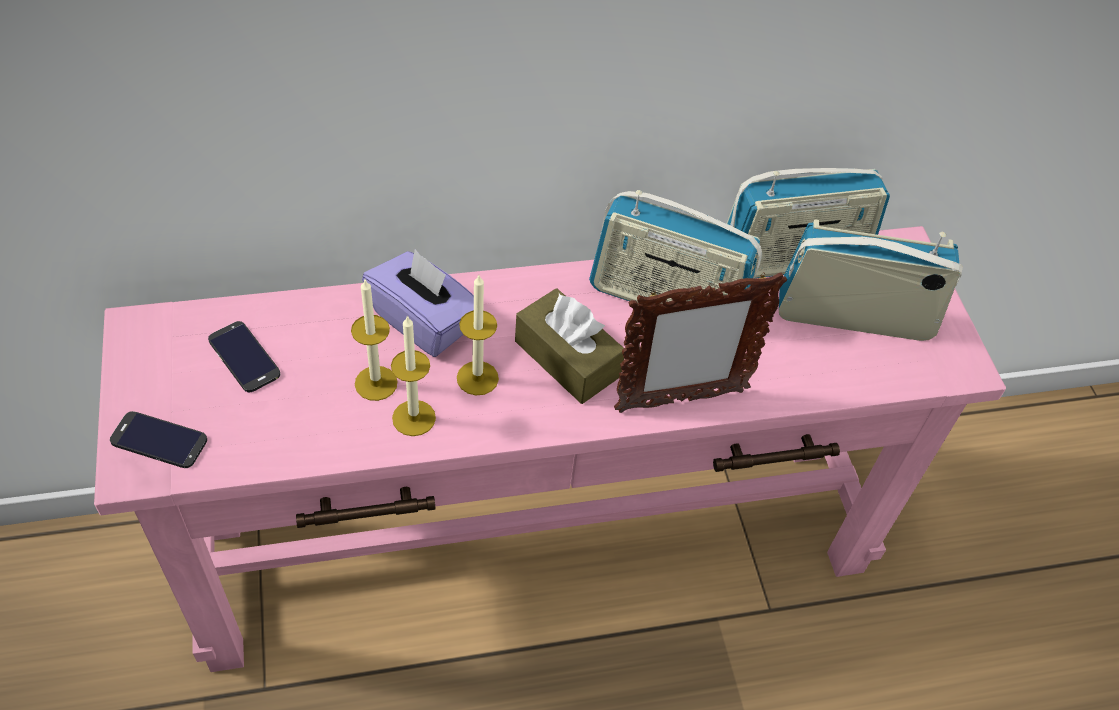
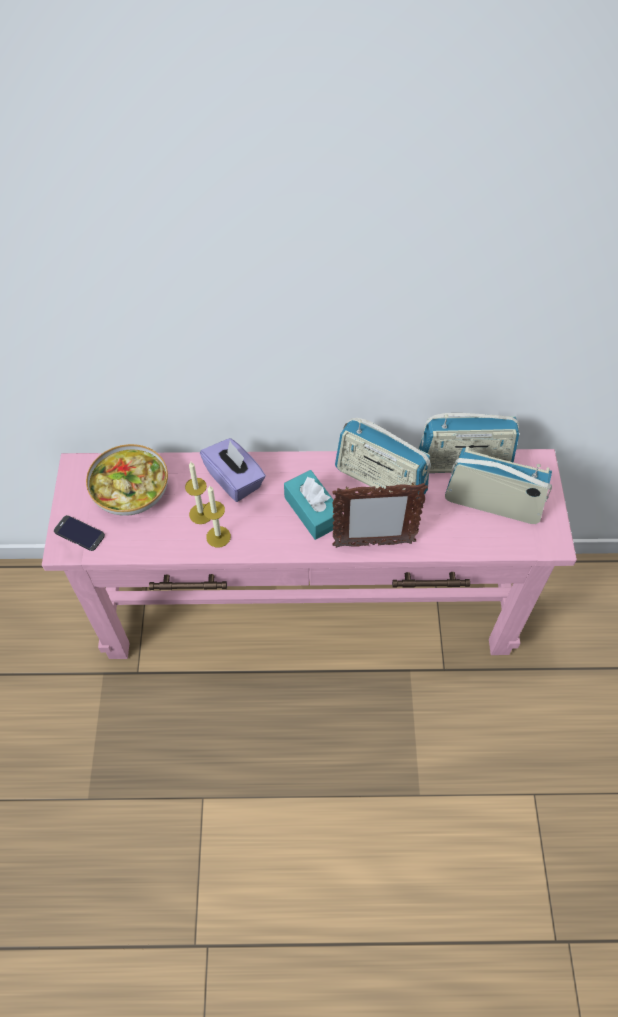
camera: 15 degrees right, 5 degrees up
(244, 357) = (131, 490): phone -> bowl
(477, 378) = (258, 517): candle -> none
(567, 359) = (312, 511): brown tissue box -> turquoise tissue box

